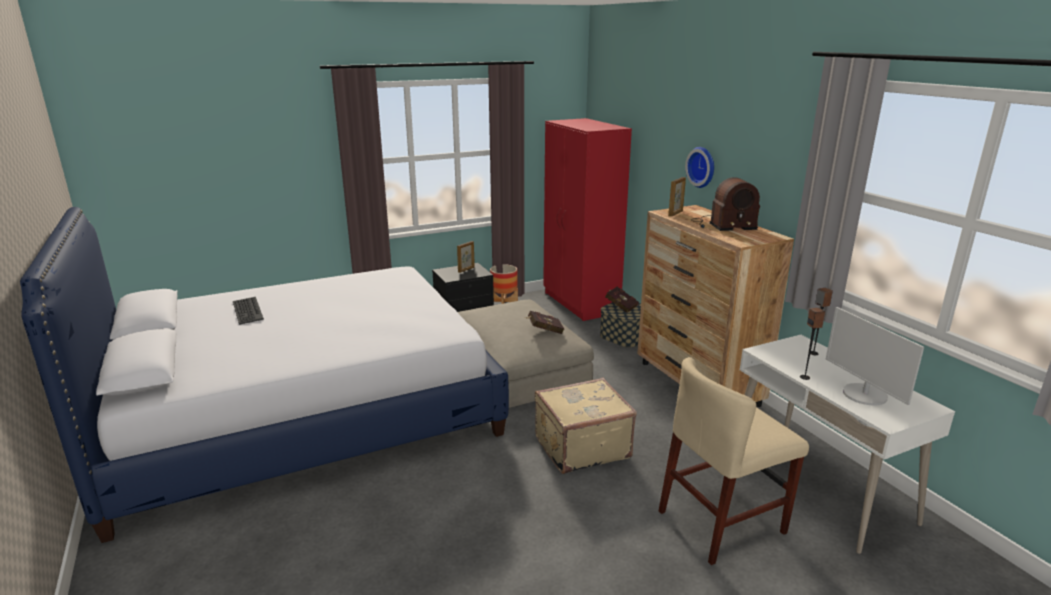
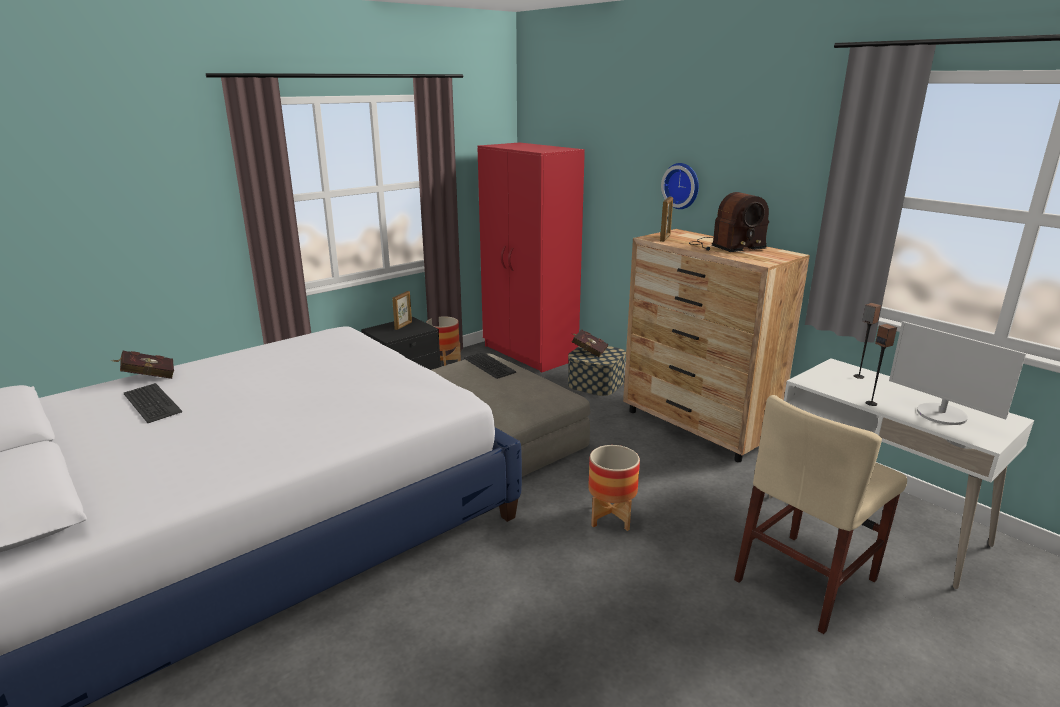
camera: 15 degrees left, 0 degrees up
(520, 310) = (488, 366): none -> keyboard
(544, 330) = (528, 387): red book -> red book (147, 377)
(581, 447) = (611, 518): beige suitcase -> planter

